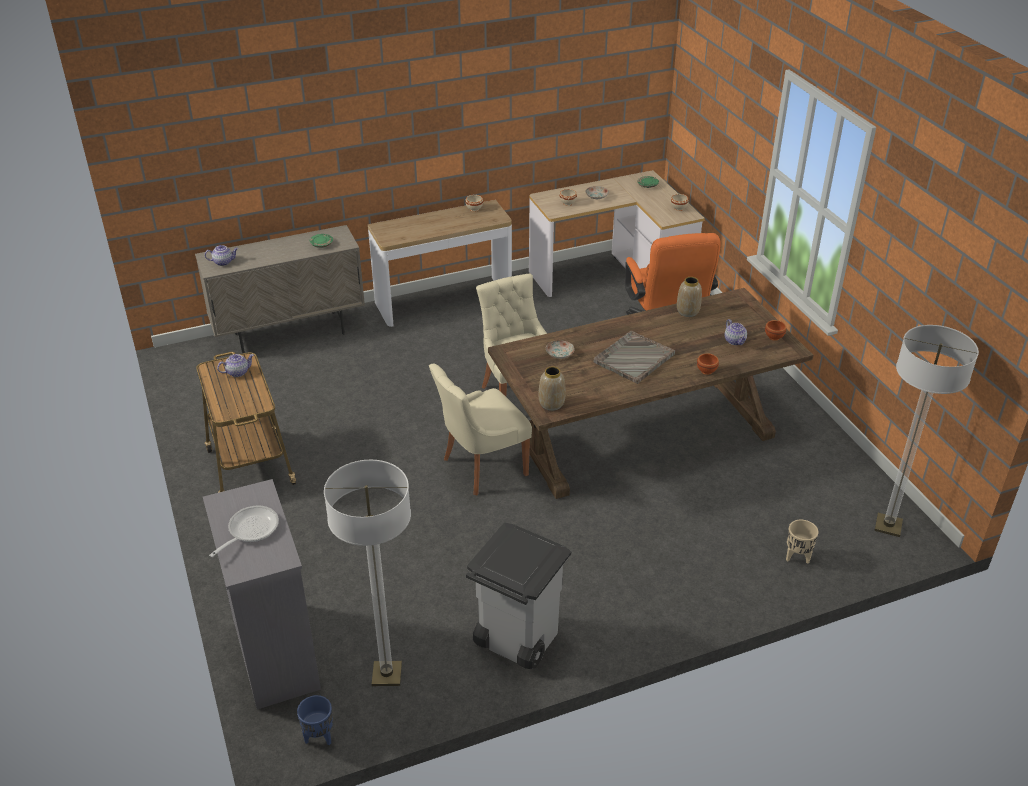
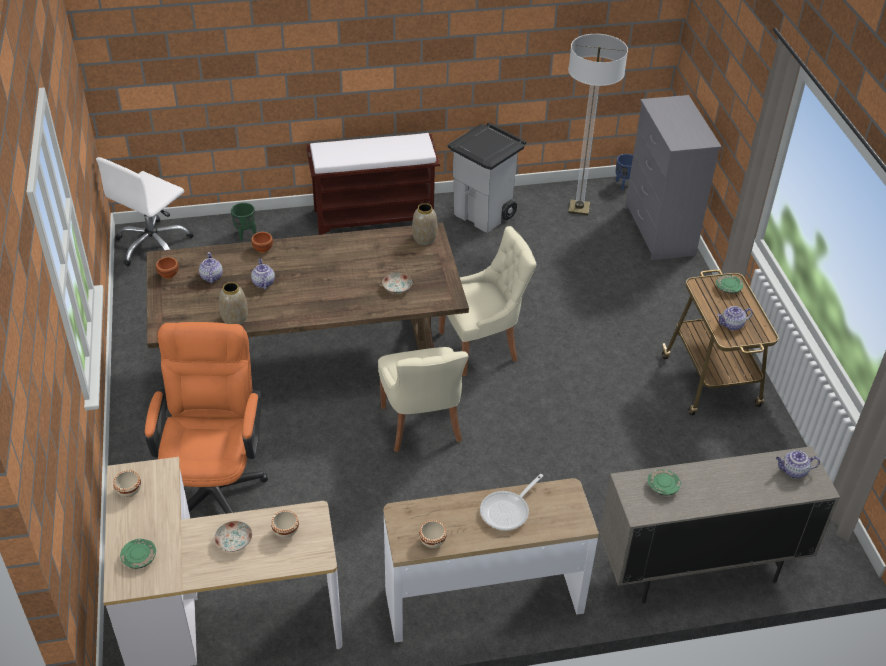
camera: 170 degrees left, 5 degrees up
(231, 406) = (728, 288): none -> green plate
(250, 530) = (680, 121): frying pan -> frying pan (508, 511)
(633, 358) = (325, 272): grey tray -> none
(658, 613) = (375, 215): none -> brown bench
(684, 342) = (263, 282): none -> teapot
(797, 557) = (245, 234): beige planter -> green planter
(888, 526) = (153, 245): floor lamp -> white office chair

